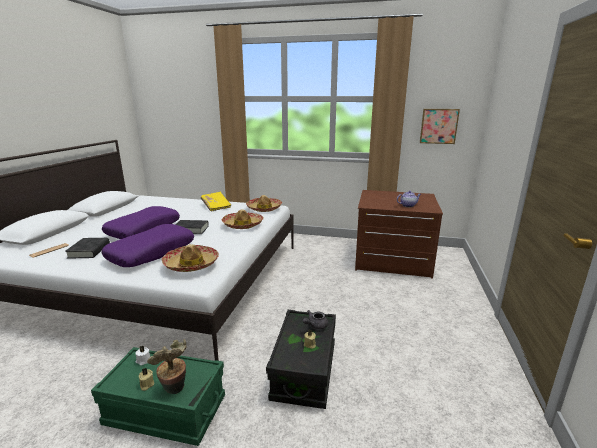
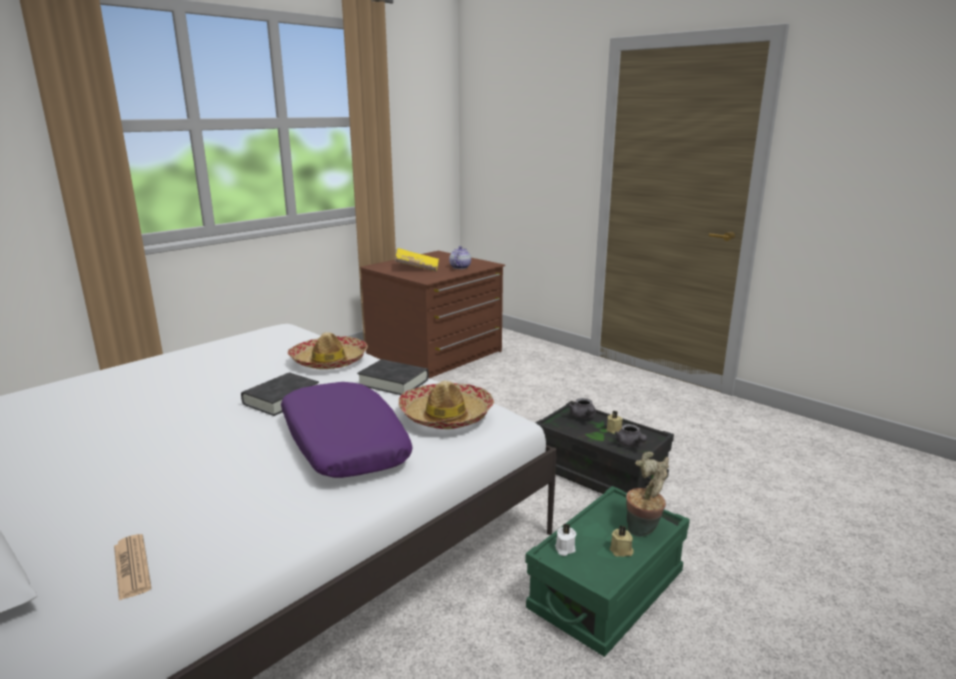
camera: 60 degrees left, 0 degrees up
(89, 251) = (229, 508): black book -> black book (393, 382)
(144, 229) = (195, 441): purple pillow -> none
(216, 206) = (185, 364): yellow book -> yellow book (417, 268)
(264, 208) = (277, 335): hat -> none
(293, 357) = (630, 444): none -> grey teapot
(438, 126) = (418, 158): picture -> none

